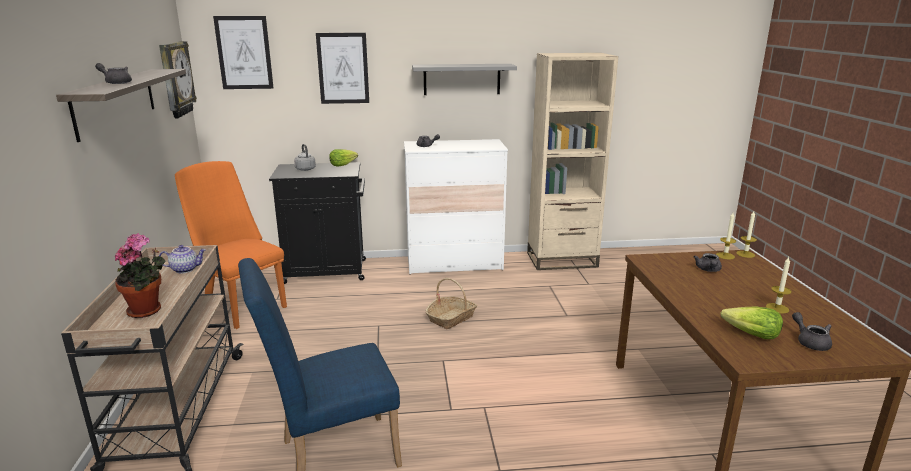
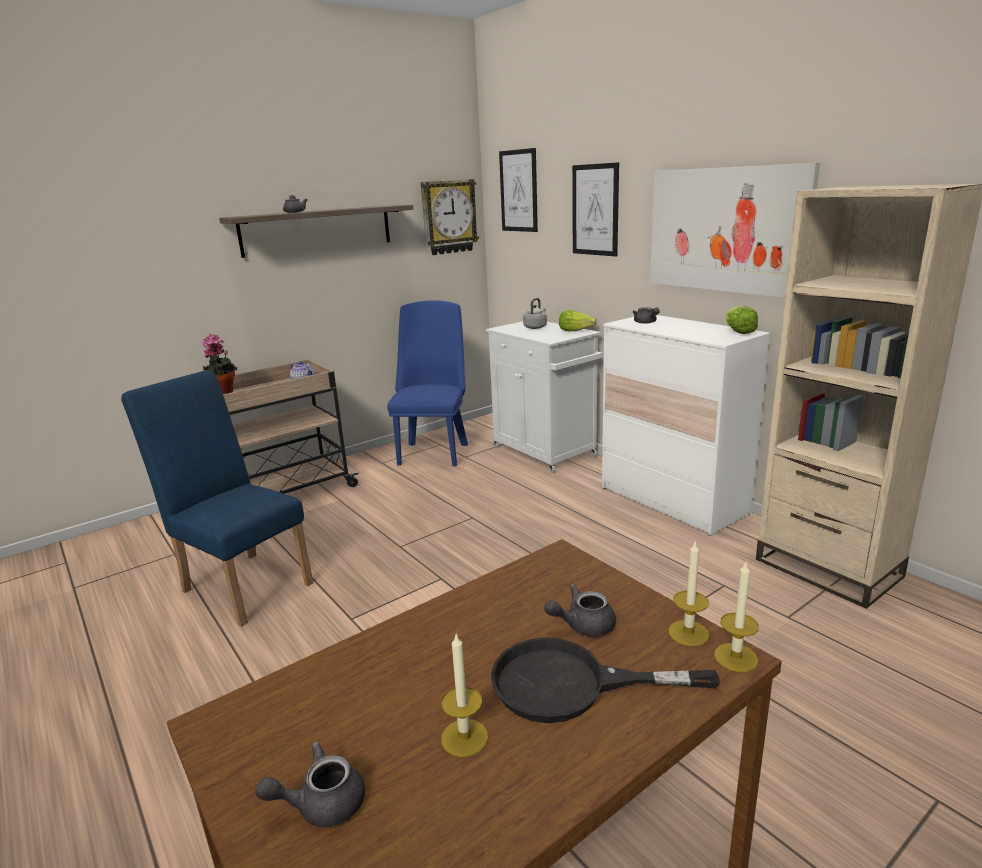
camera: 60 degrees right, 0 degrees up
(242, 307) = (434, 451): orange chair -> blue chair
(327, 271) = (545, 452): black cabinet -> white cabinet
(451, 318) = (537, 549): basket -> none
(462, 79) = (726, 230): grey shelf -> picture
(750, 282) = (570, 684): none -> black frying pan
(751, 335) = (316, 716): lettuce -> lettuce (738, 331)
(810, 342) = (321, 804): grey teapot -> grey teapot turned 150 degrees counterclockwise

